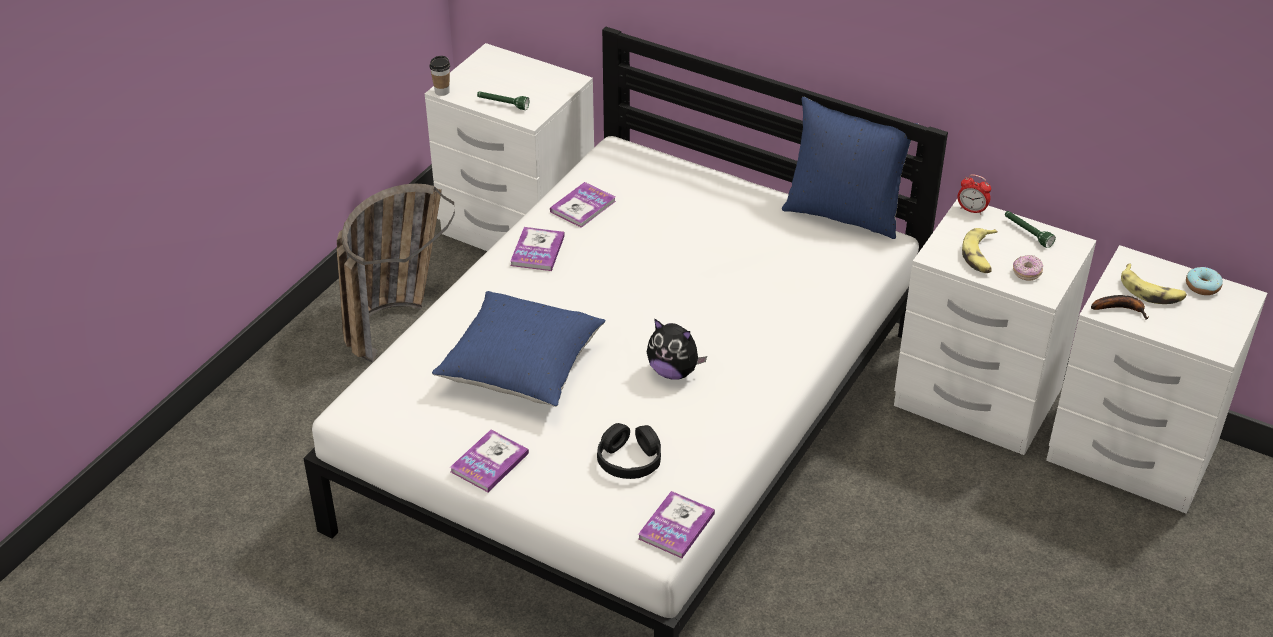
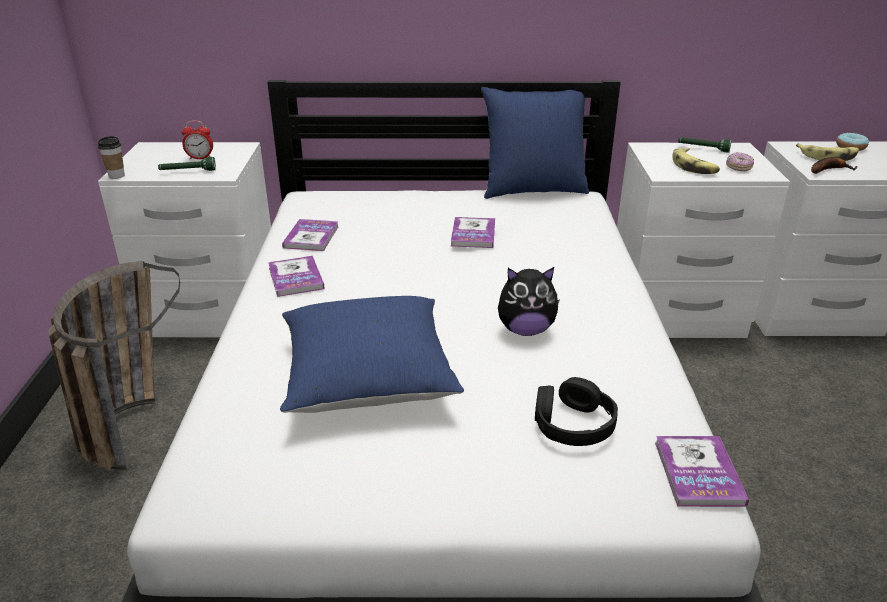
camera: 30 degrees left, 10 degrees down
(489, 462) = (420, 492): book -> book (473, 234)
(971, 210) = (648, 146): alarm clock -> alarm clock (200, 158)

